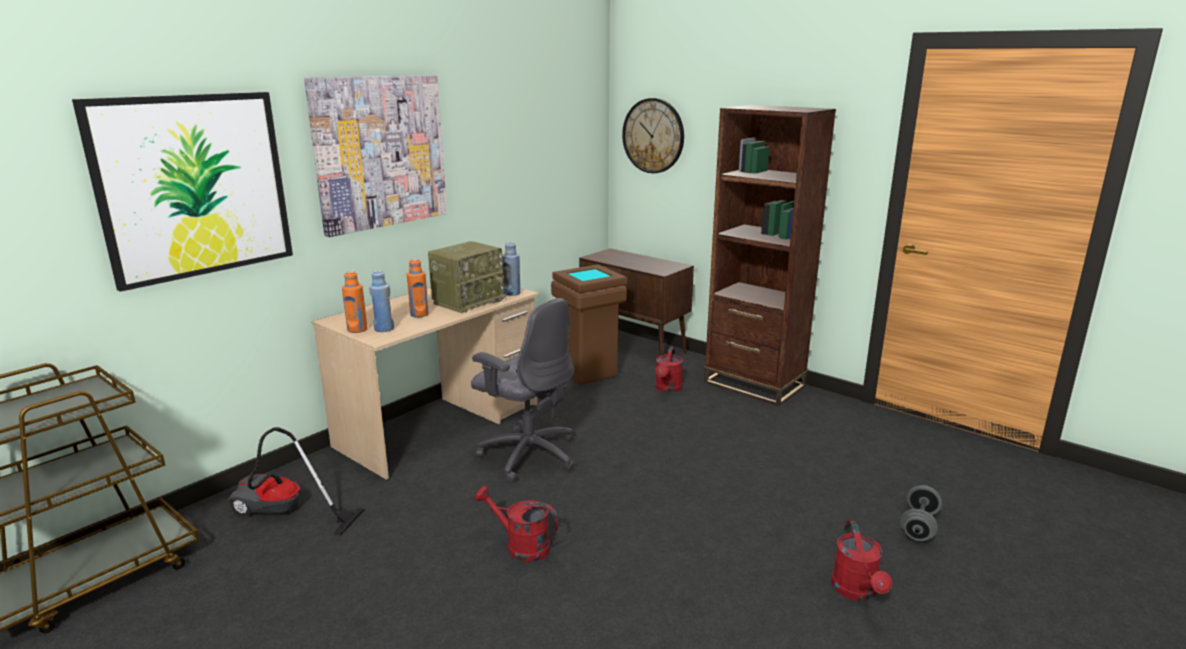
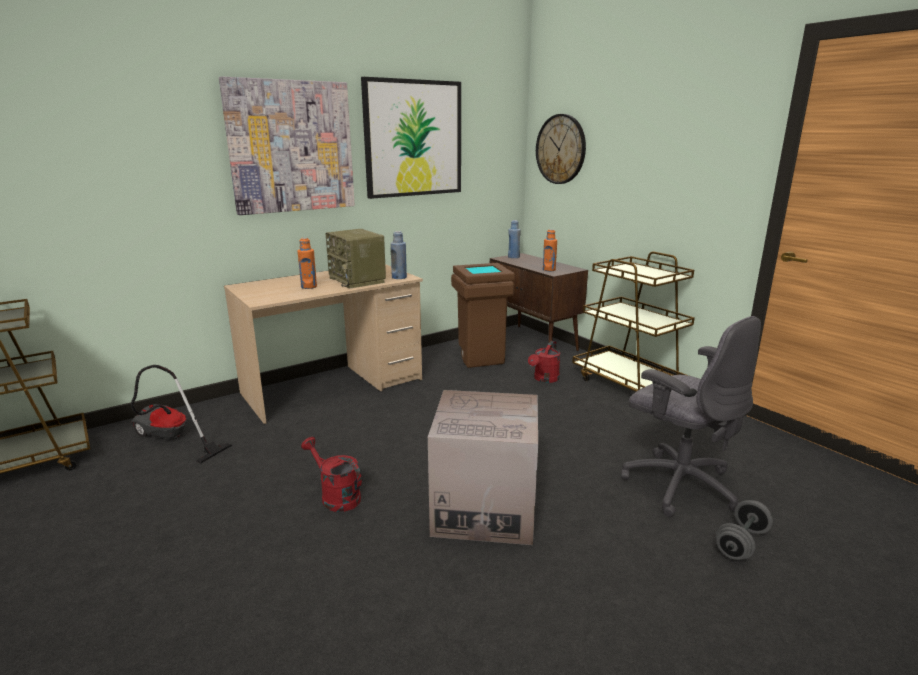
camera: 15 degrees right, 0 degrees up
(194, 186) = (116, 161): picture -> picture (413, 139)
(357, 330) = (250, 294): orange bottle -> orange bottle (549, 270)
(384, 329) = (270, 295): blue bottle -> blue bottle (513, 257)
(468, 301) = (358, 280): radio -> radio turned 90 degrees clockwise
(528, 454) = (390, 419): grey office chair -> grey office chair (678, 484)
(679, 533) = (484, 508): none -> cardboard box
(754, 384) = (629, 384): brown bookcase -> brown cart
(857, 592) = (638, 601): red watering can -> none

